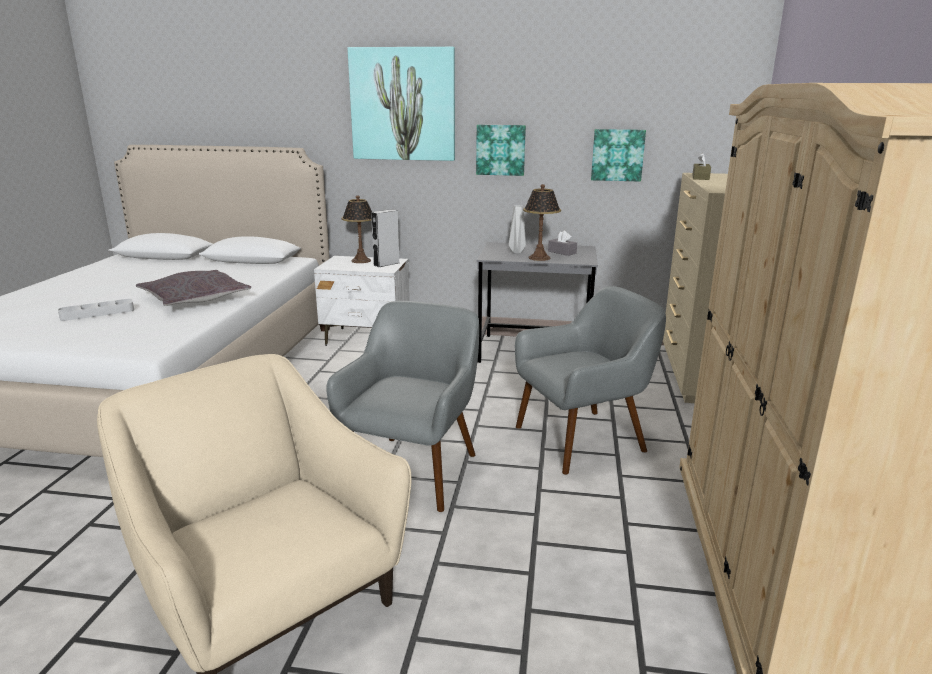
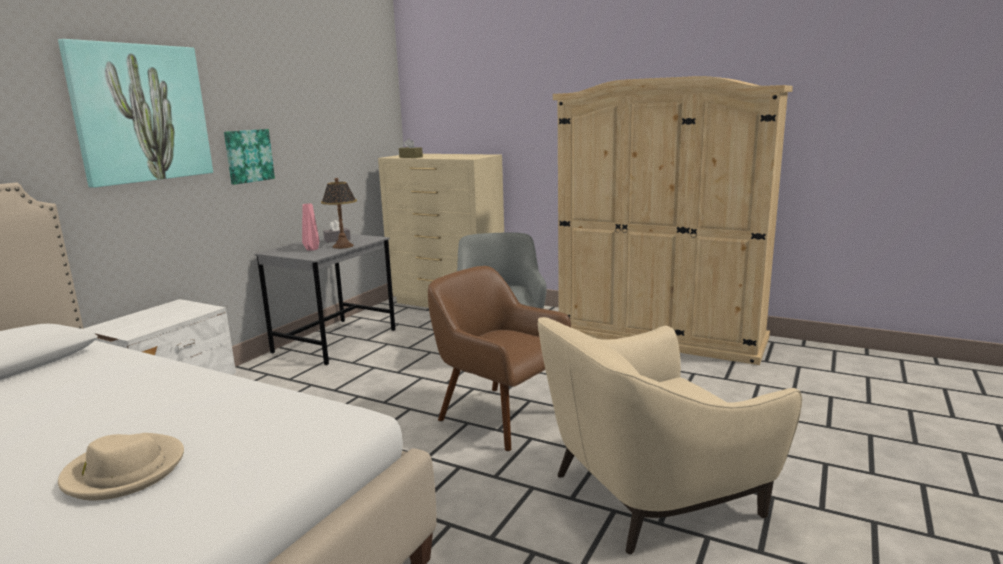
camera: 70 degrees left, 5 degrees down
(97, 313) = (124, 471): grey tray -> beige hat
(195, 299) = (166, 400): grey pillow -> none
(361, 261) = (141, 317): table lamp -> none
(386, 264) = (182, 308): grey speaker -> none
(413, 470) = (500, 416): grey armchair -> brown armchair
(517, 252) = (312, 249): grey vase -> pink vase
(617, 155) = (332, 149): picture -> none

